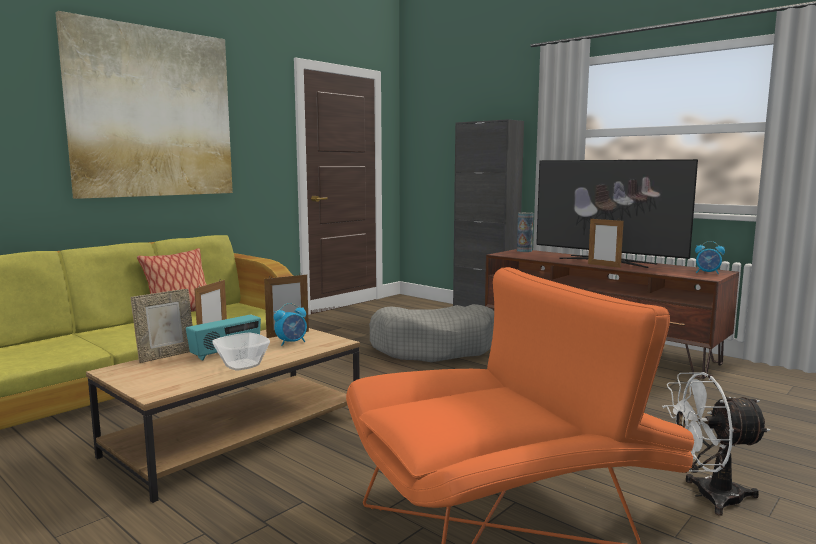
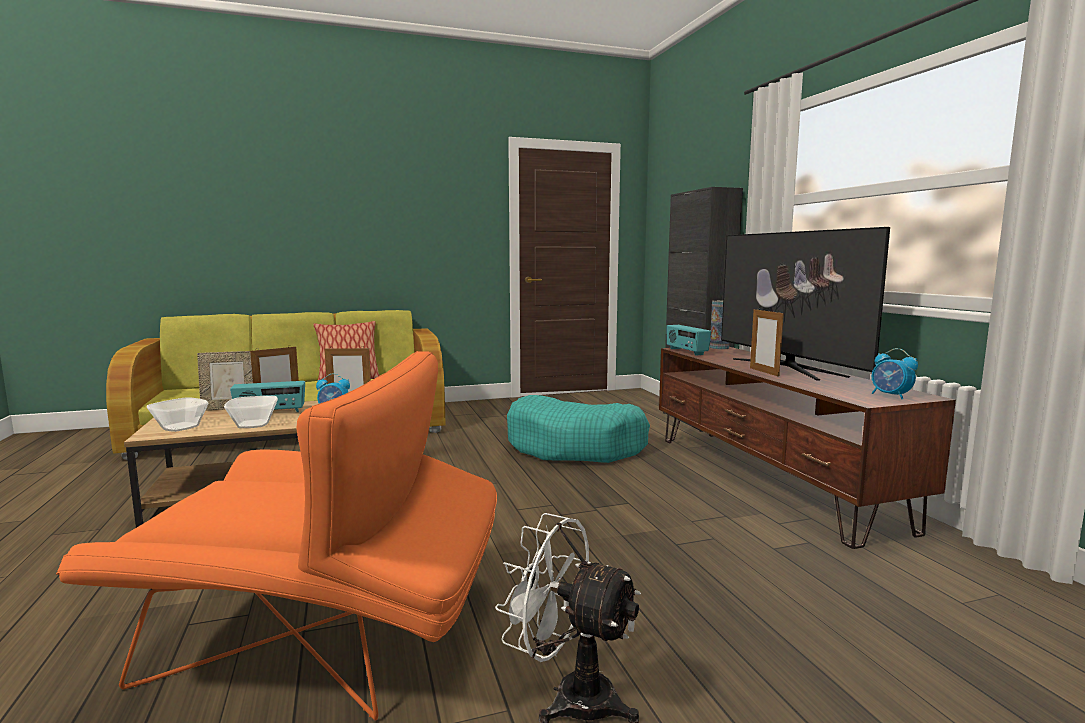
camera: 30 degrees right, 0 degrees up
(152, 113) = (354, 198): picture -> none
(168, 380) = (181, 427): none -> bowl
(435, 348) = (575, 447): grey dog bed -> turquoise dog bed
(513, 256) = (686, 352): none -> radio

